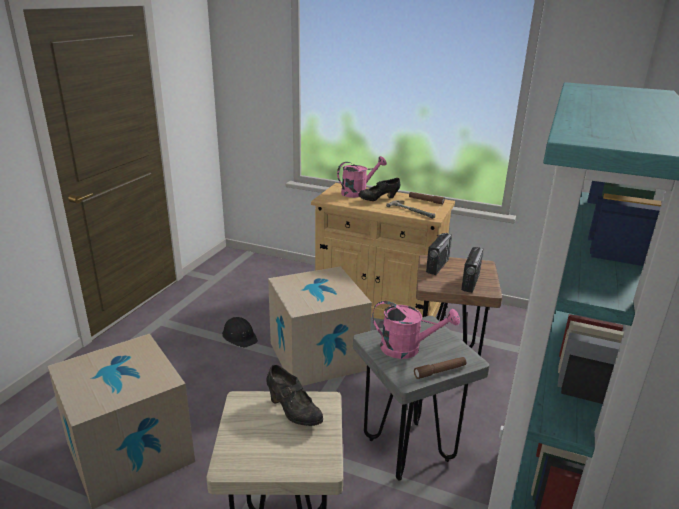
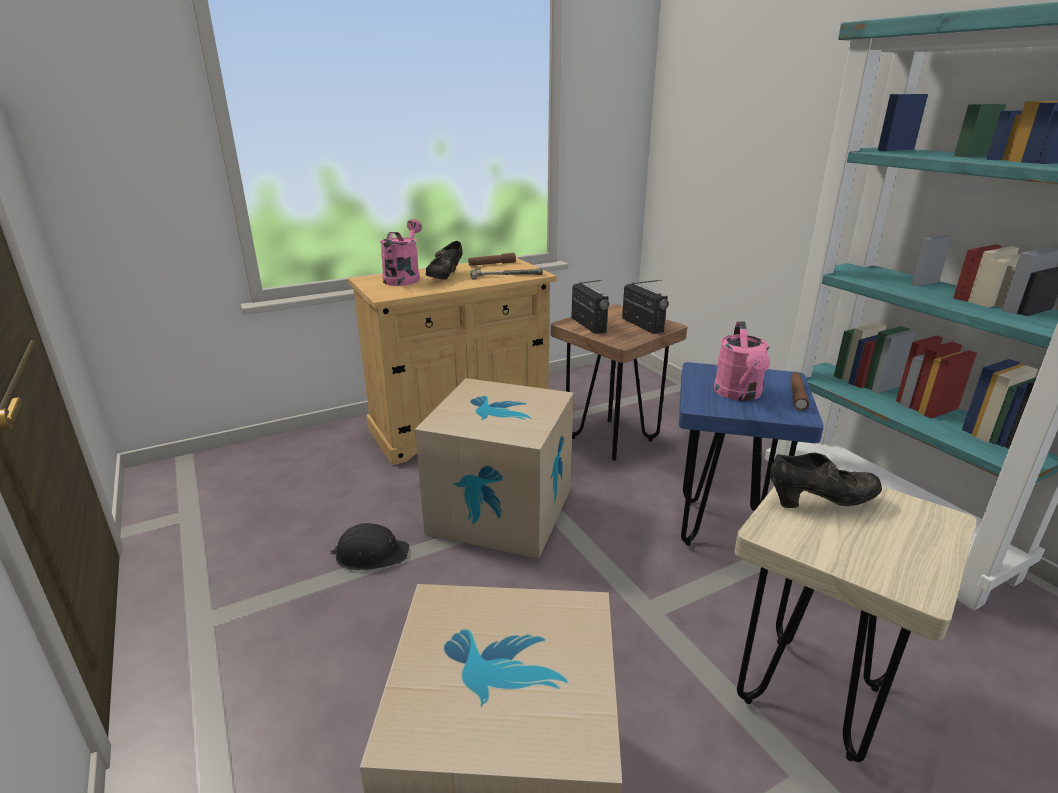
camera: 50 degrees left, 0 degrees up
(408, 348) = (739, 395): pink watering can -> pink watering can turned 135 degrees clockwise
(408, 450) = (723, 527): grey stool -> blue stool

